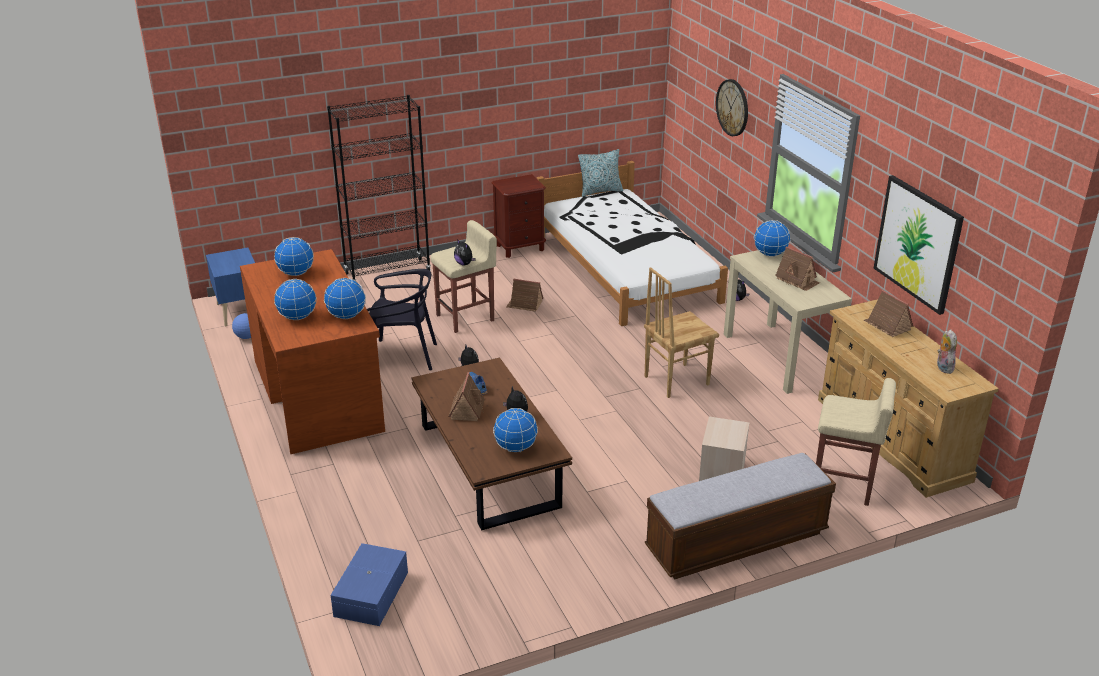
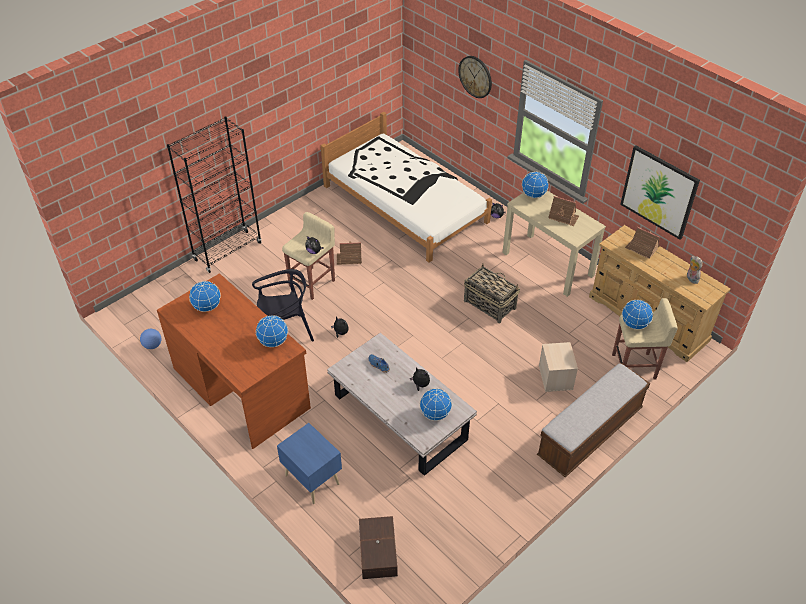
camera: 20 degrees left, 15 degrees up
(240, 311) = (131, 320): blue nightstand -> blue nightstand (312, 478)
(297, 317) = (236, 352): globe -> globe (634, 324)
(370, 594) = (377, 552): blue storage box -> brown storage box
(467, 409) = (383, 388): toy house -> none
(489, 465) = (400, 417): brown coffee table -> white coffee table
(520, 248) = (317, 201): brown nightstand -> none
(600, 191) = (365, 141): pillow -> none
(675, 380) = (489, 304): brown chair -> basket

